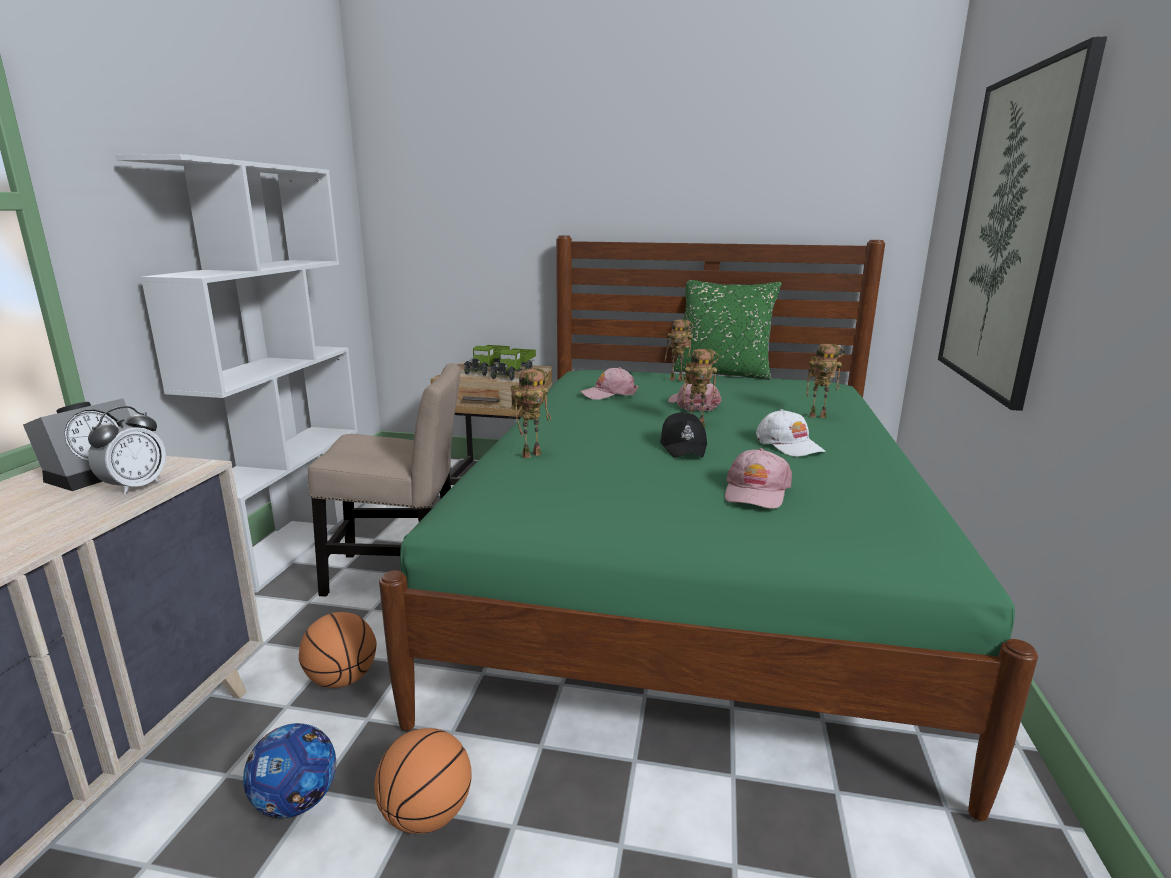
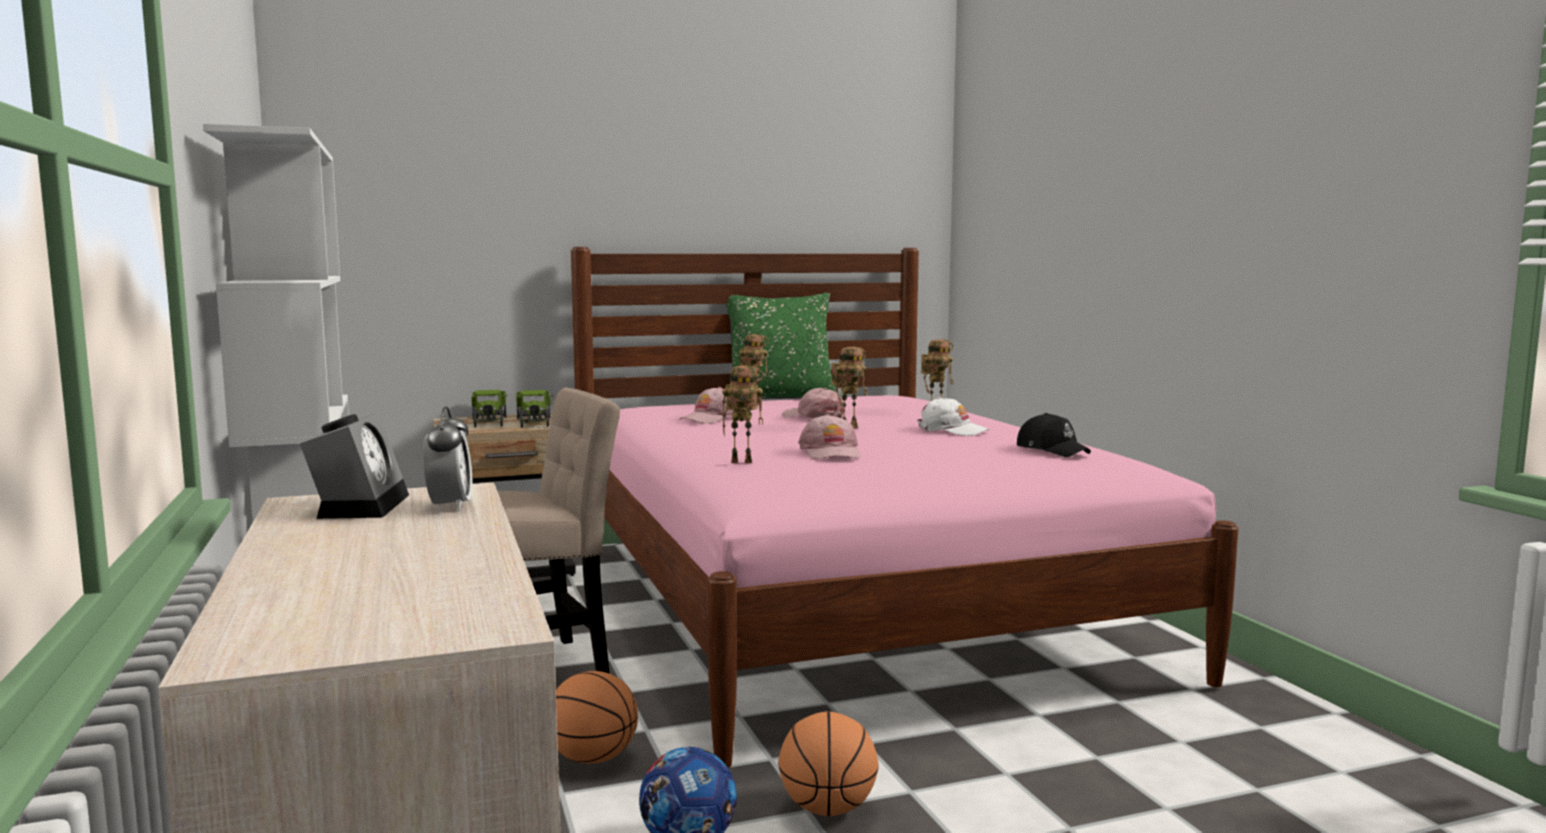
camera: 30 degrees left, 10 degrees down
(531, 454) = (743, 461): toy robot -> toy robot turned 60 degrees clockwise
(683, 446) = (870, 441): black cap -> black cap (1052, 450)
(688, 575) = (842, 606): green bed -> pink bed
(756, 491) = (983, 456): pink cap -> pink cap (831, 453)
(1008, 235) = (1067, 233): picture -> none

